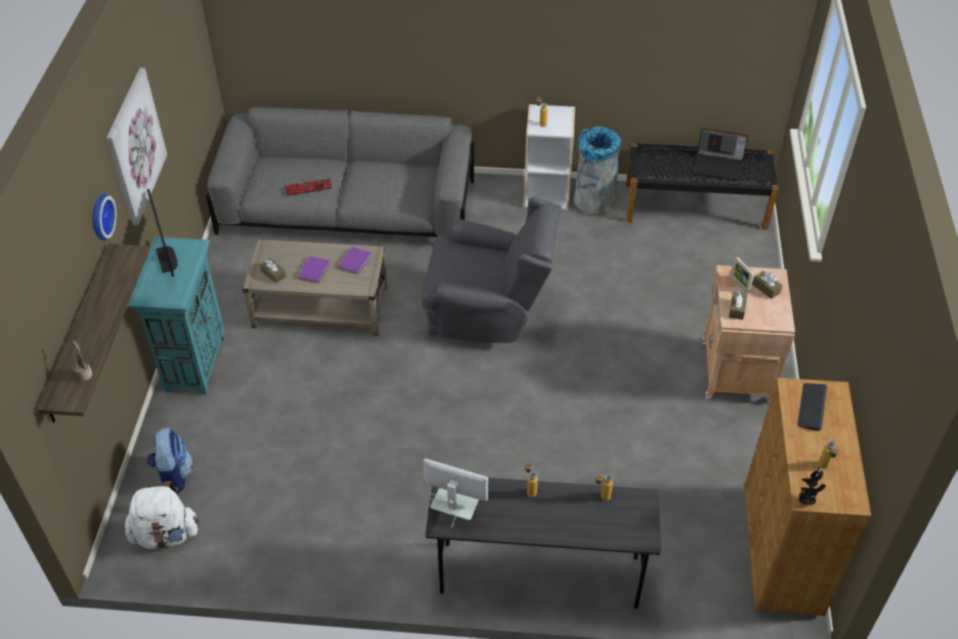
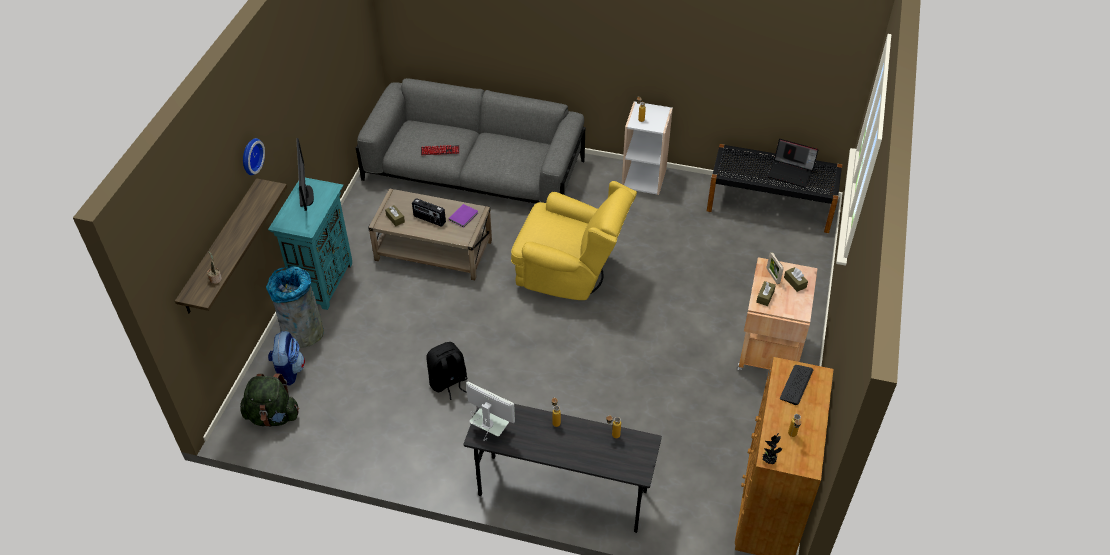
camera: 10 degrees right, 0 degrees up
(135, 146) = (291, 102): picture -> none
(166, 534) = (273, 416): white backpack -> green backpack
(315, 270) = (429, 219): purple book -> radio
(373, 462) = (448, 382): none -> black backpack
(489, 314) = (571, 274): grey armchair -> yellow armchair
(593, 201) = (682, 190): grey trash can -> grey trash can (302, 332)

